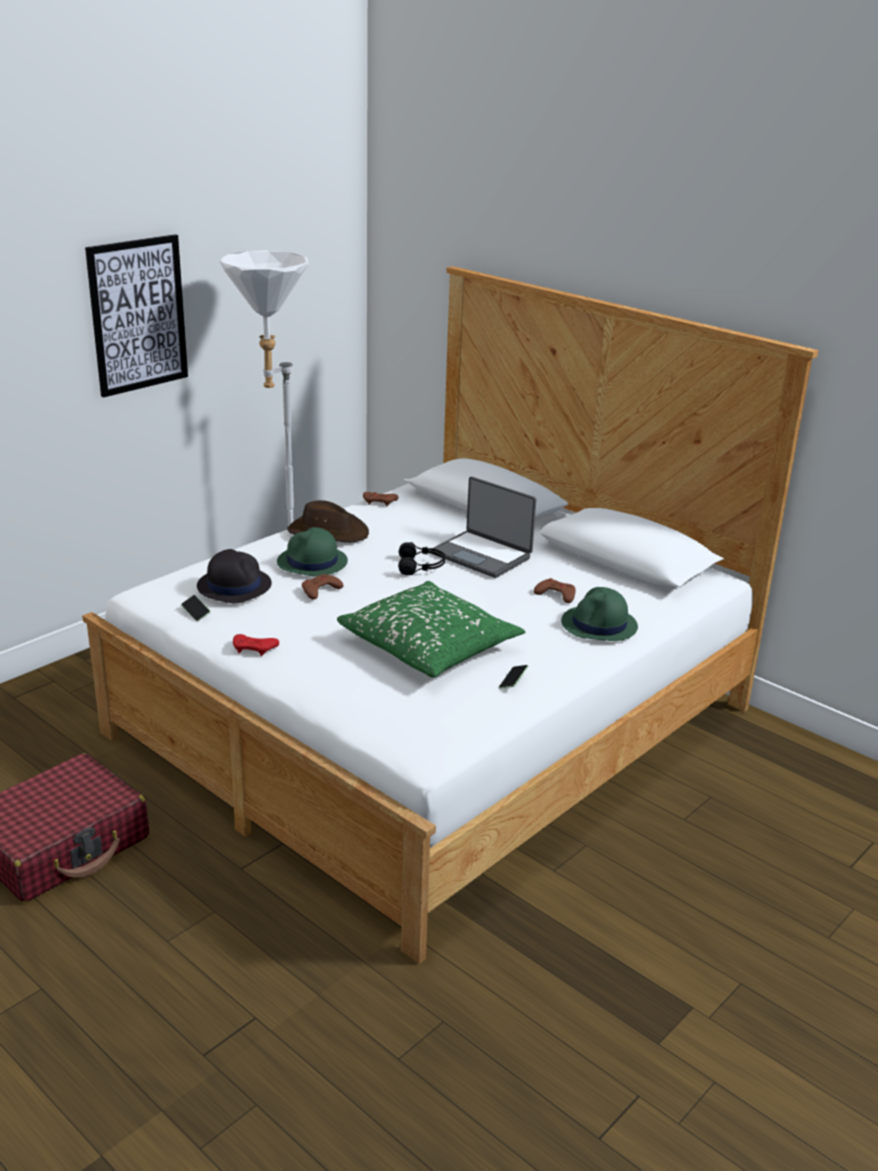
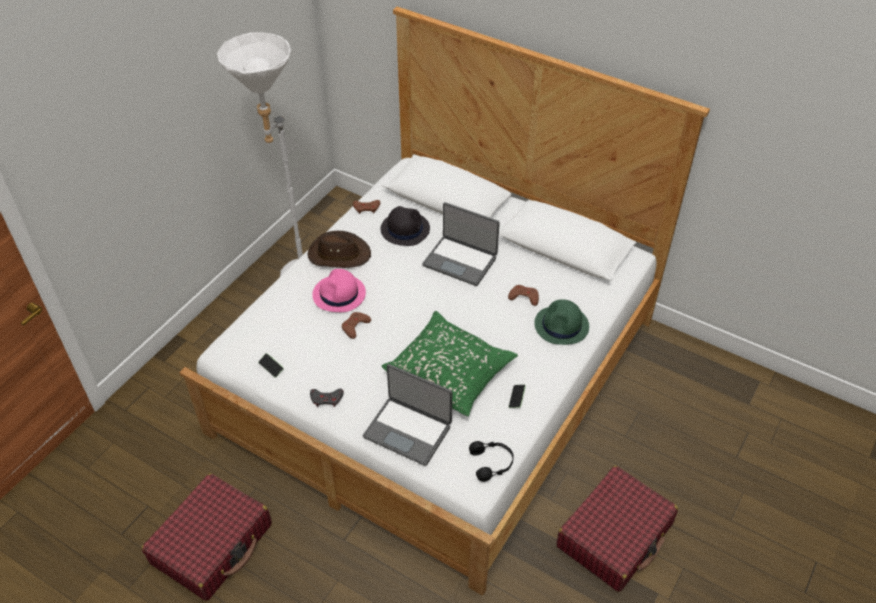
camera: 10 degrees left, 20 degrees up
(138, 315) = (156, 110): picture -> none
(234, 585) = (290, 333): black hat -> black hat (405, 229)
(254, 648) = (326, 399): red game controller -> grey game controller
(312, 562) = (339, 294): green hat -> pink hat
(350, 690) = (408, 430): none -> laptop
(421, 566) = (420, 283): black headphones -> black headphones (492, 463)
(641, 927) = (615, 535): none -> red suitcase

